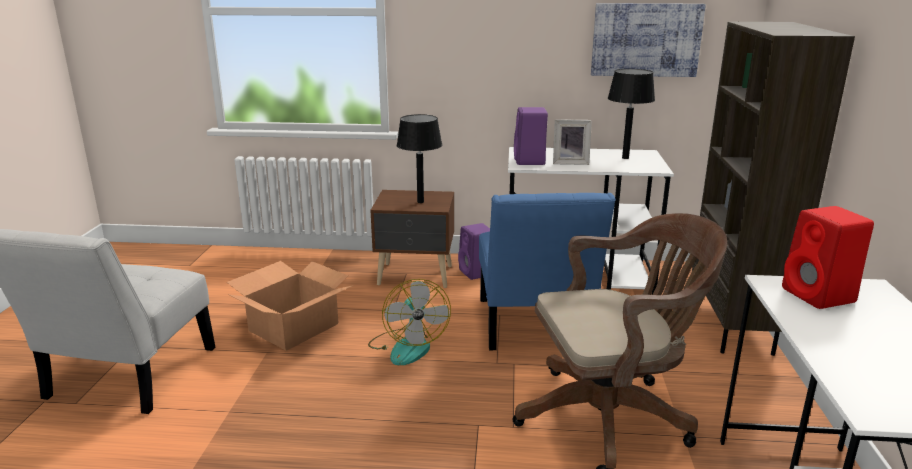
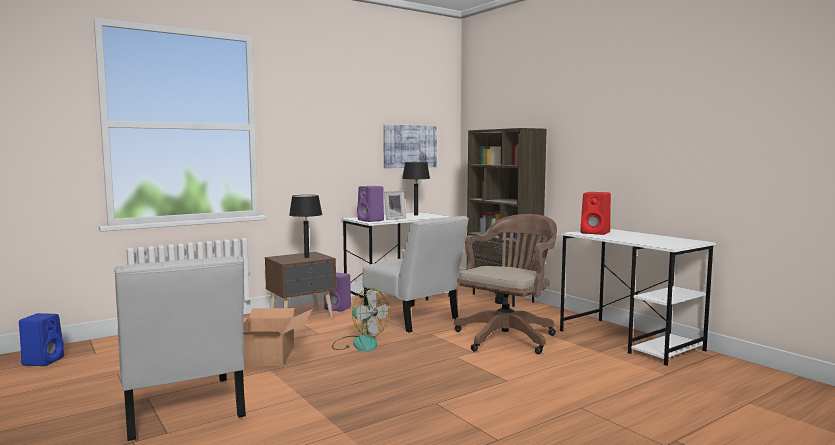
camera: 40 degrees left, 15 degrees down
(147, 262) = (43, 361): none -> blue speaker
(534, 327) = (414, 319): blue chair -> white chair

